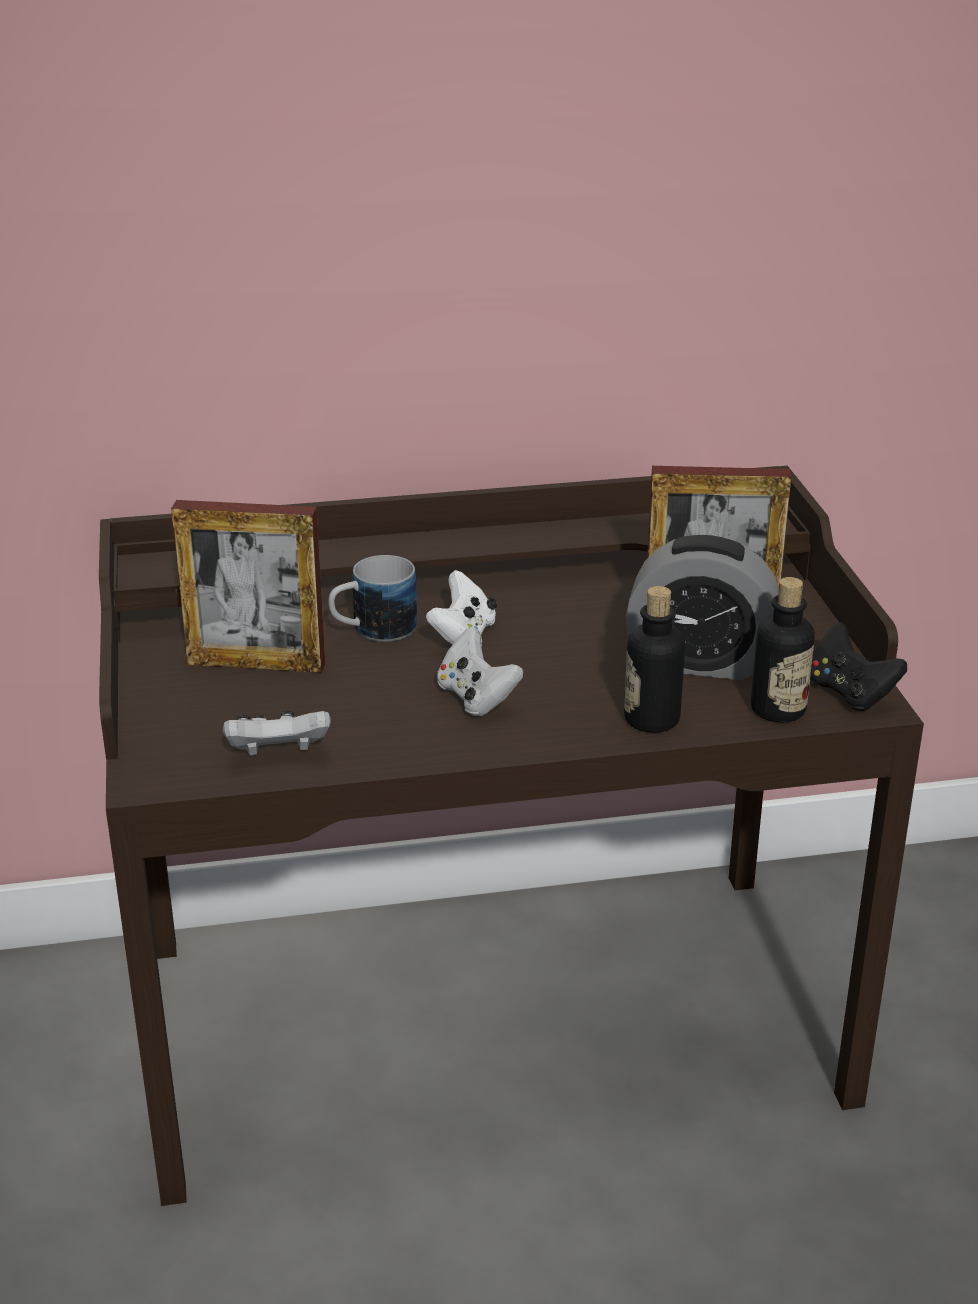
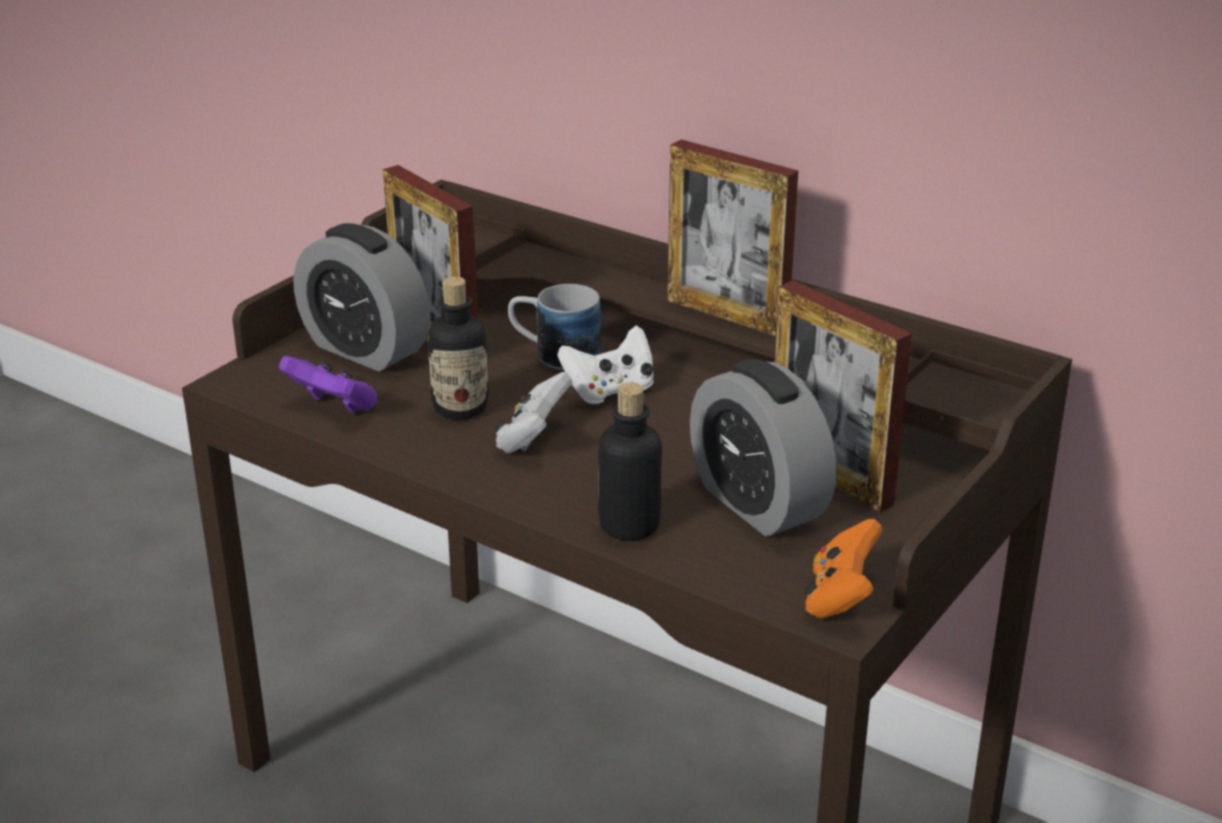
camera: 45 degrees right, 0 degrees up
(211, 699) = (365, 349): none -> alarm clock
(278, 754) = (334, 408): white game controller -> purple game controller
(491, 537) = (727, 315): none -> picture frame
(778, 709) = (748, 575): bottle -> bottle (460, 408)
(849, 693) = (840, 598): black game controller -> orange game controller

